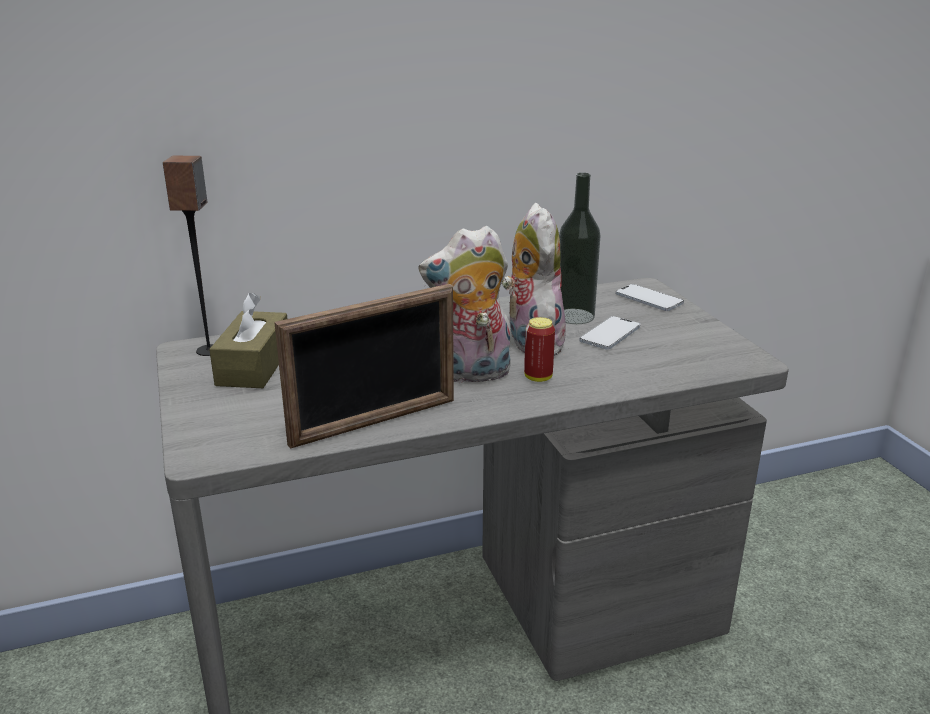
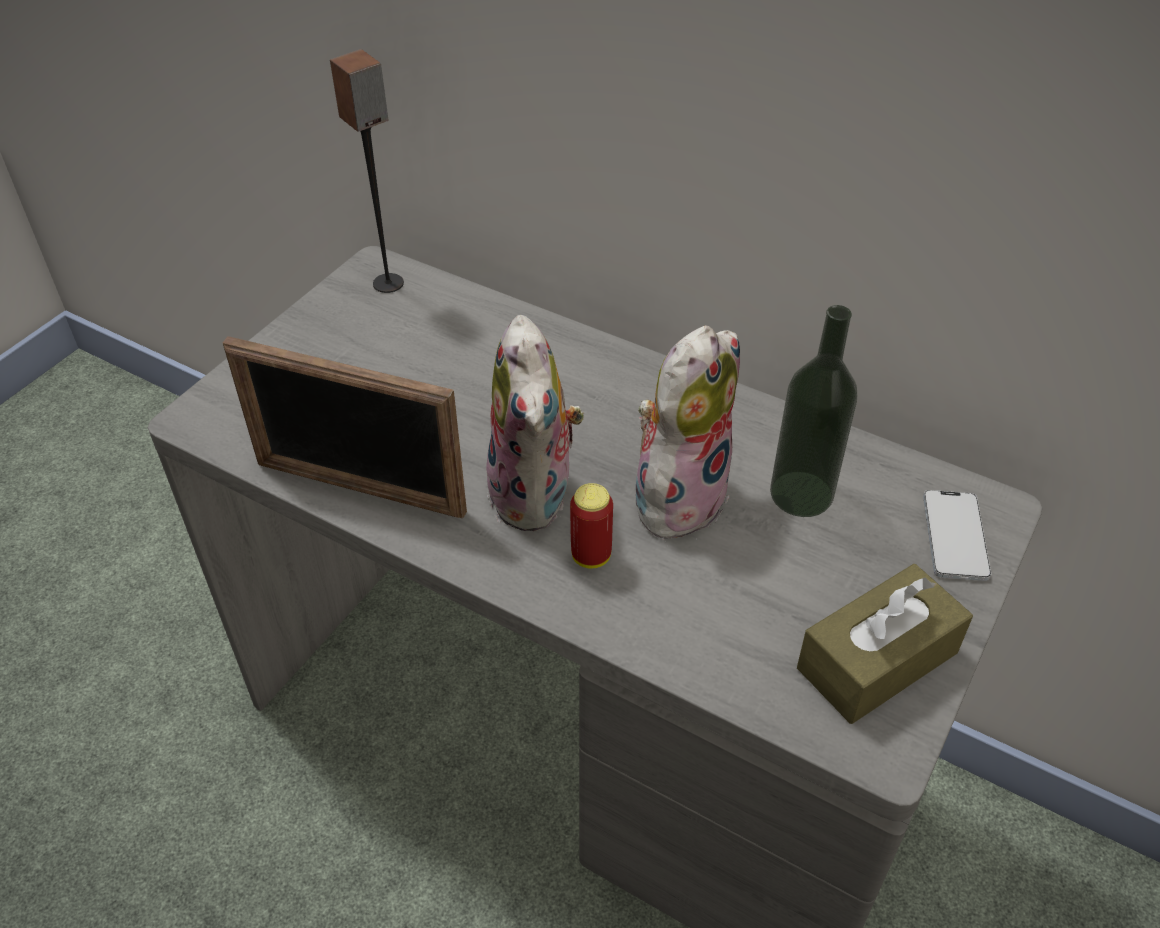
camera: 50 degrees right, 20 degrees up
(254, 366) = (388, 332): brown tissue box -> brown tissue box (877, 660)
(470, 375) = (536, 496): plush toy -> plush toy turned 135 degrees counterclockwise
(610, 334) = (788, 556): phone -> none

